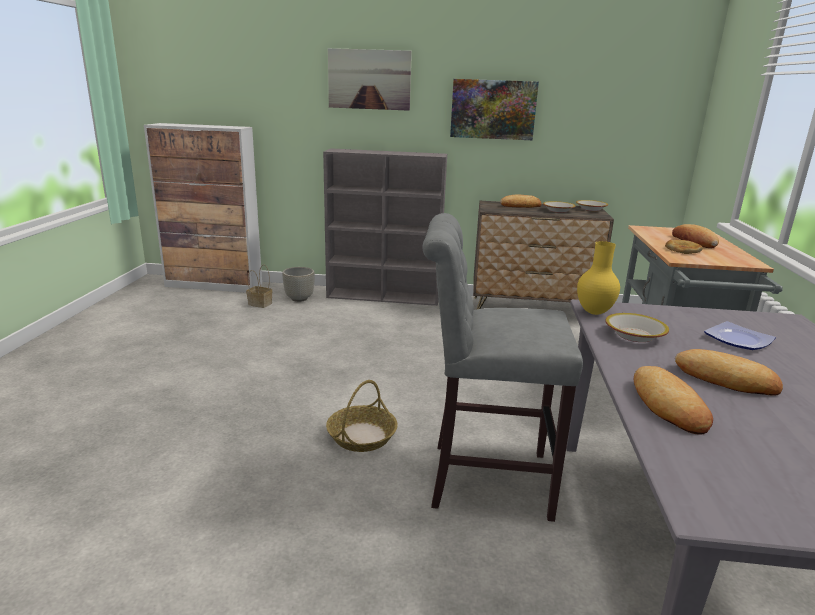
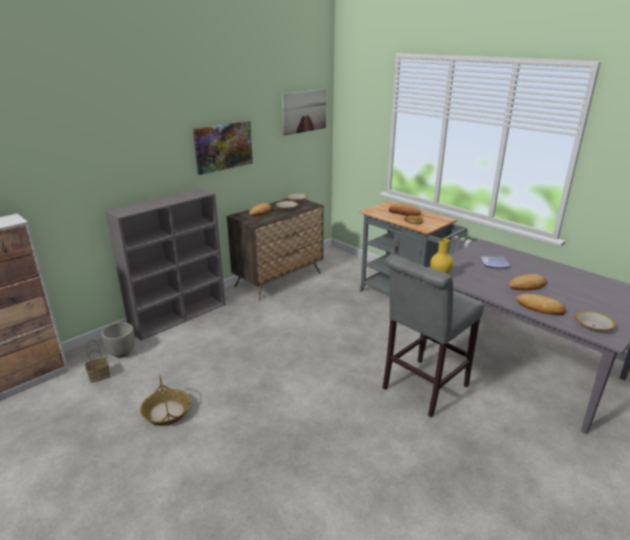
camera: 50 degrees left, 5 degrees up
(362, 436) = (346, 411): basket -> basket (166, 412)
(369, 79) = (126, 142): picture -> picture (304, 111)
(635, 335) = (473, 280): bowl -> bowl (593, 326)

